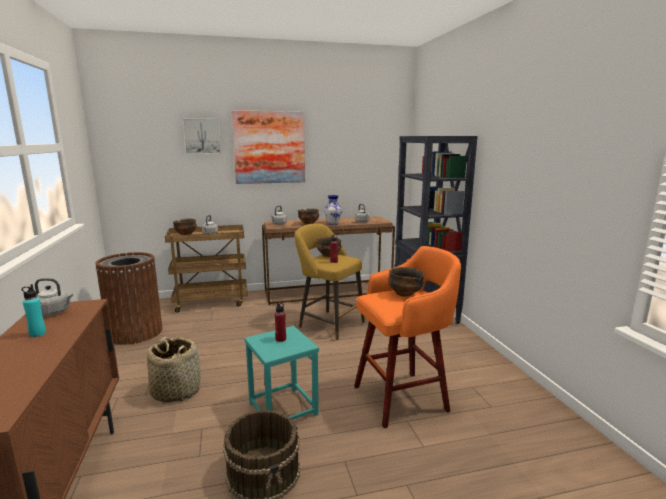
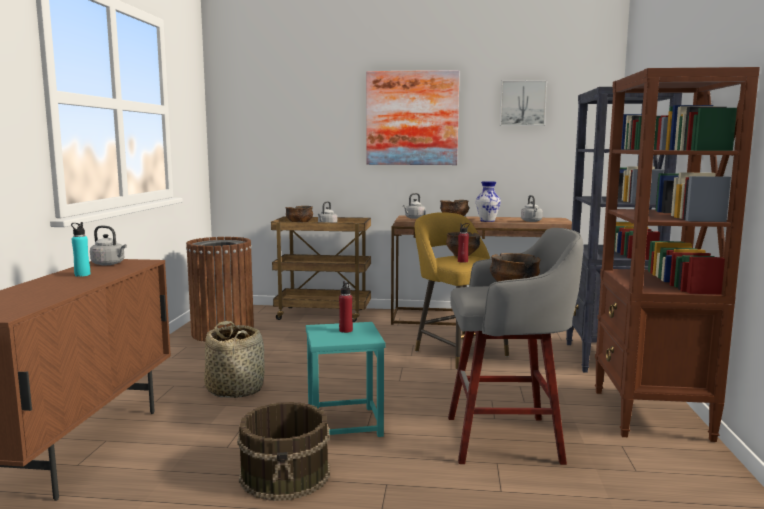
camera: 20 degrees right, 5 degrees down
(202, 136) = (329, 104): picture -> picture (522, 103)
(403, 398) = (507, 439): orange stool -> grey stool
(474, 357) = (650, 415): none -> brown bookcase

